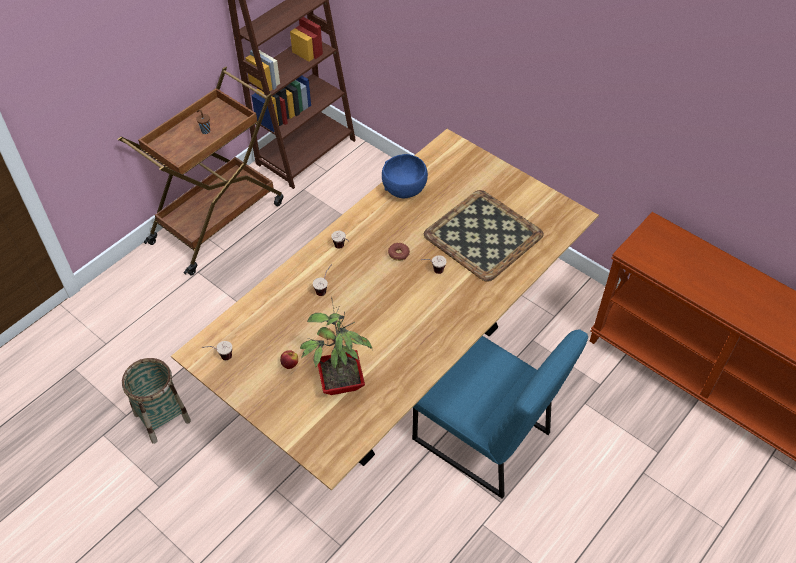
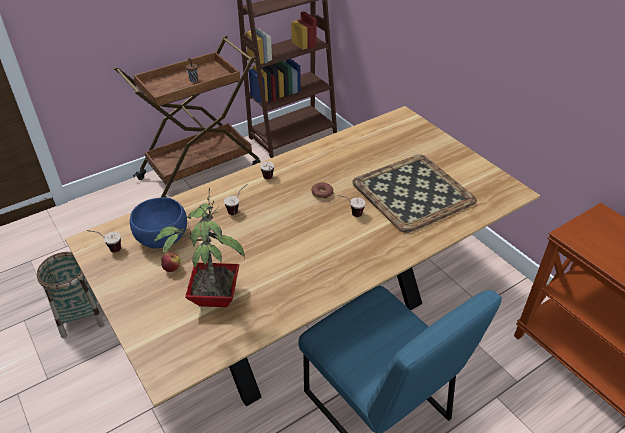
camera: 15 degrees right, 10 degrees down
(405, 188) = (348, 143): blue bowl -> blue bowl (163, 237)

